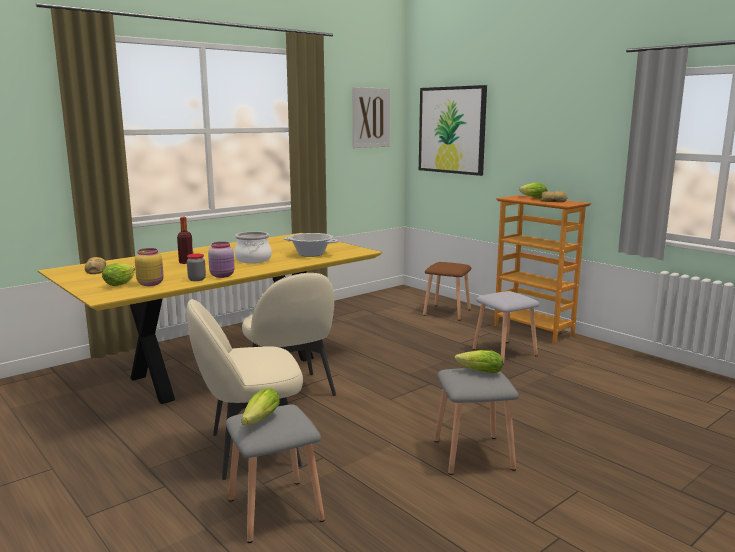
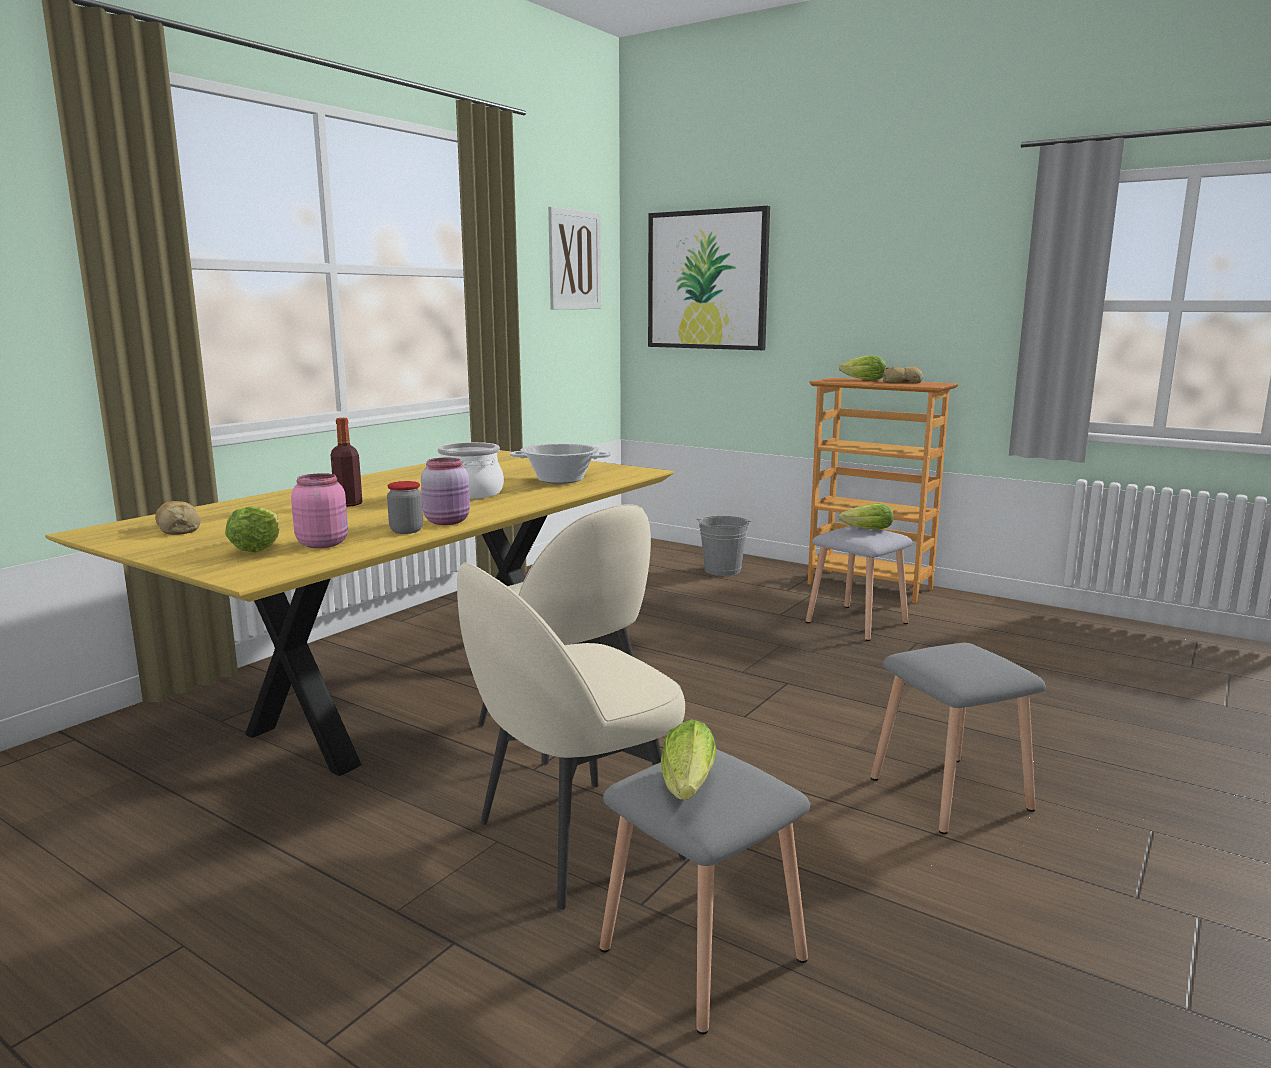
camera: 15 degrees left, 0 degrees up
(151, 283) = (323, 543): yellow jar -> pink jar
(447, 313) = (722, 570): brown stool -> grey bucket
(477, 371) = (956, 651): lettuce -> lettuce (864, 529)

